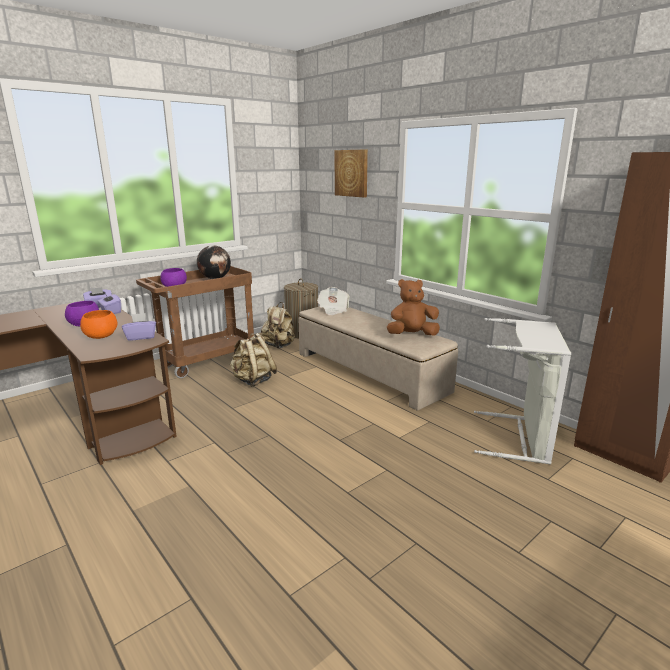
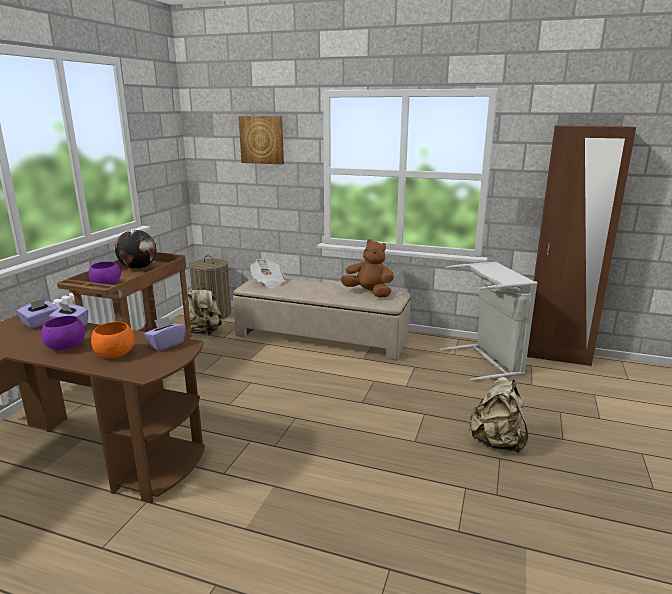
camera: 30 degrees left, 0 degrees up
(253, 381) = (218, 373): beige backpack -> beige backpack (496, 442)
(412, 335) = (369, 293): brown plush toy -> brown plush toy turned 75 degrees clockwise

